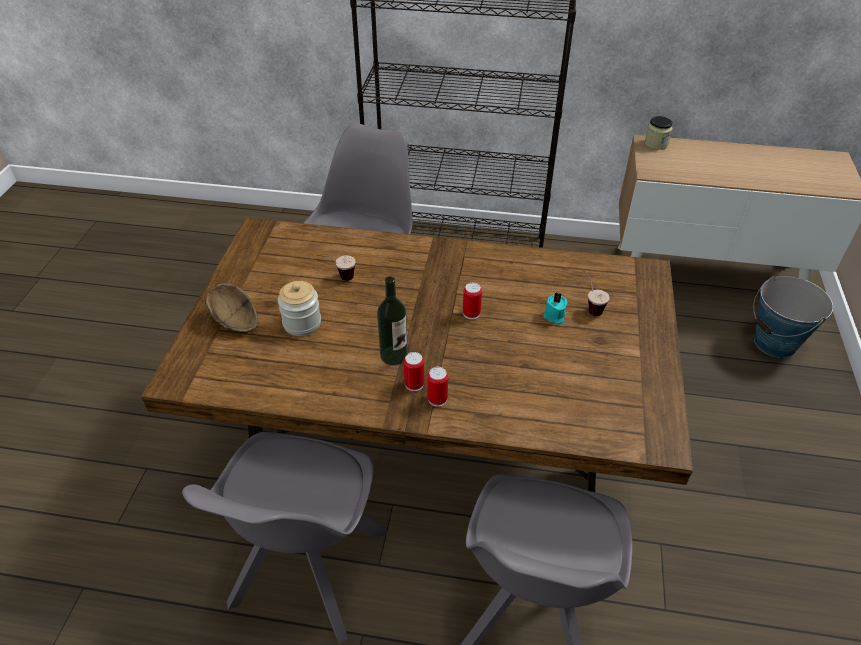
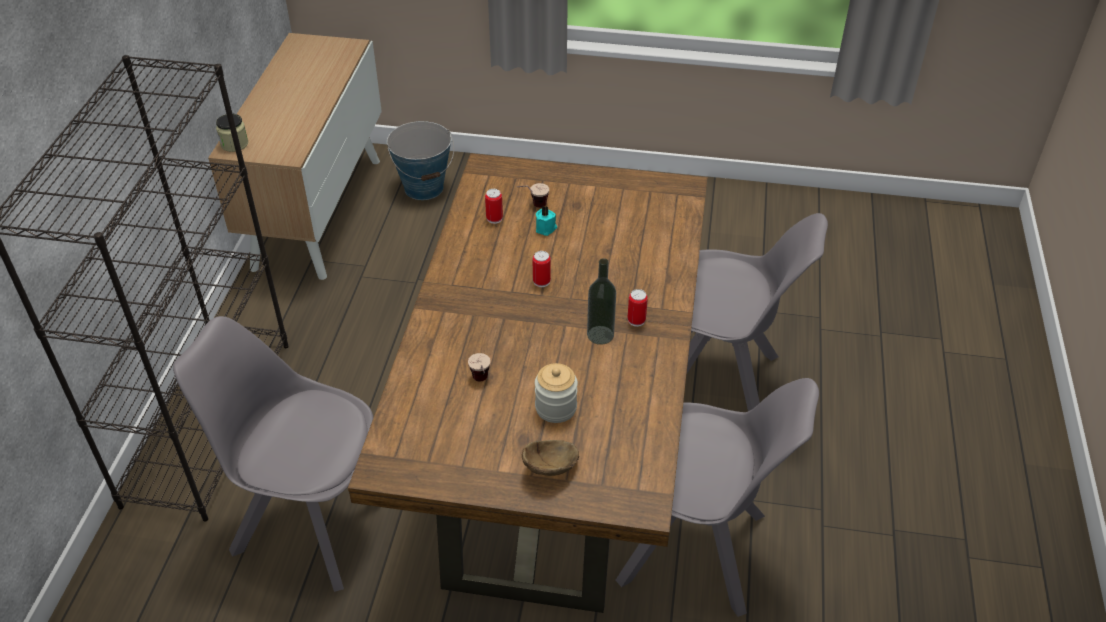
camera: 90 degrees left, 0 degrees up
(437, 399) = (653, 305): can -> can (494, 218)

